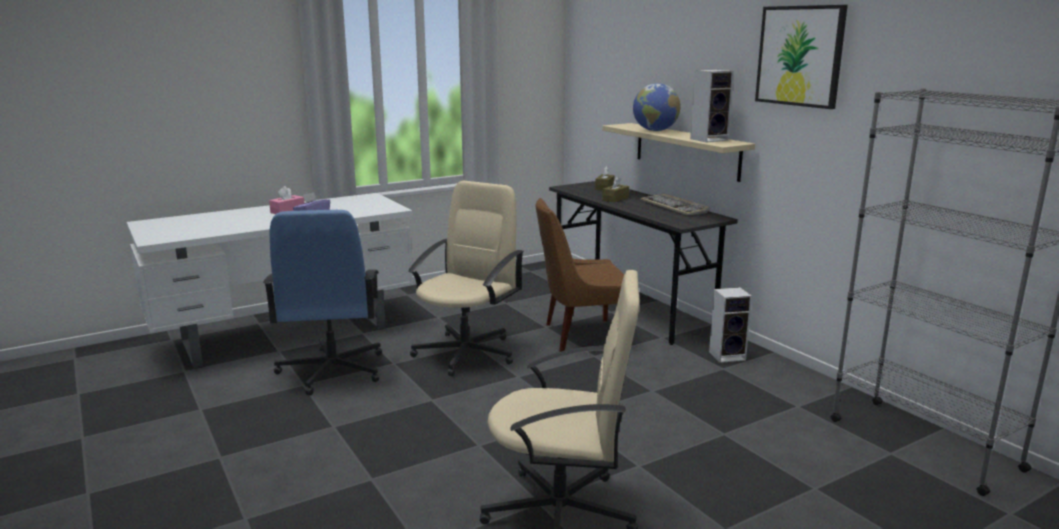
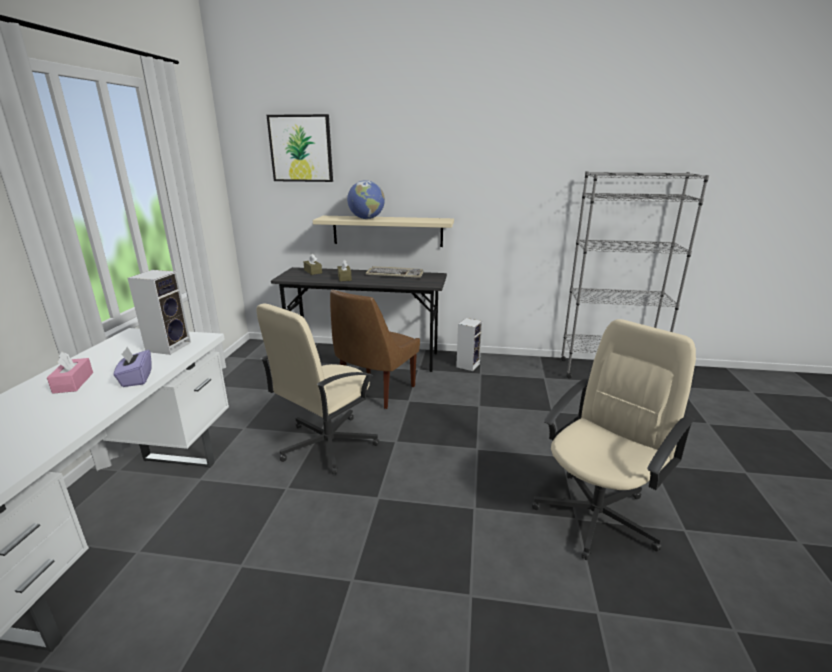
camera: 50 degrees left, 5 degrees up
(332, 371) = (244, 532): blue office chair -> none
(467, 353) = (327, 444): beige office chair -> beige office chair turned 120 degrees counterclockwise
(709, 139) = (423, 219): speaker -> speaker (169, 346)
(800, 56) = (488, 154): picture -> picture (301, 148)

